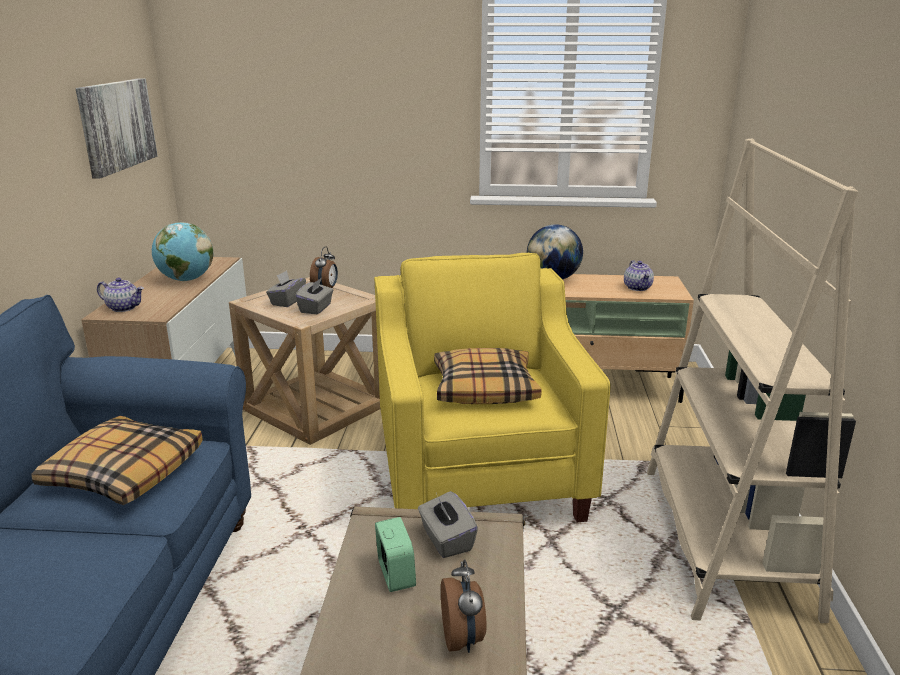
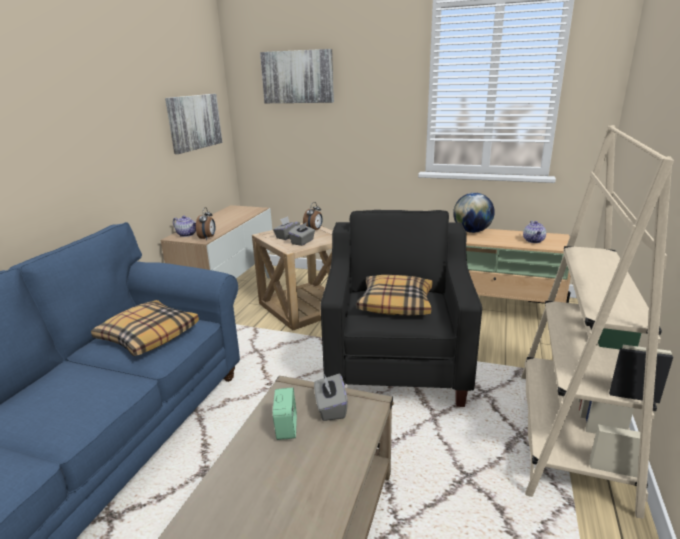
camera: 15 degrees right, 0 degrees up
(186, 280) = (230, 219): globe -> none
(279, 54) = (297, 77): none -> picture
(463, 638) = (313, 483): alarm clock -> alarm clock (208, 238)
(479, 474) = (397, 363): yellow armchair -> black armchair

